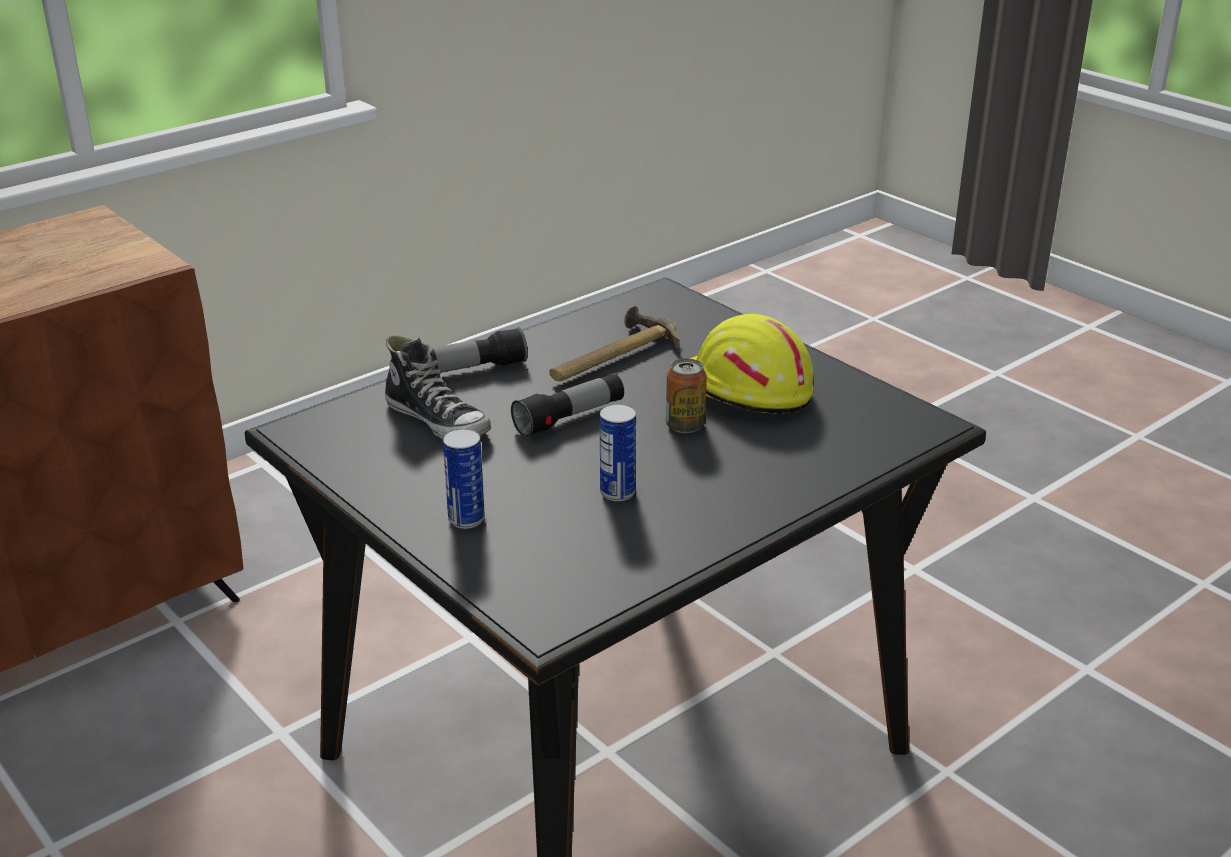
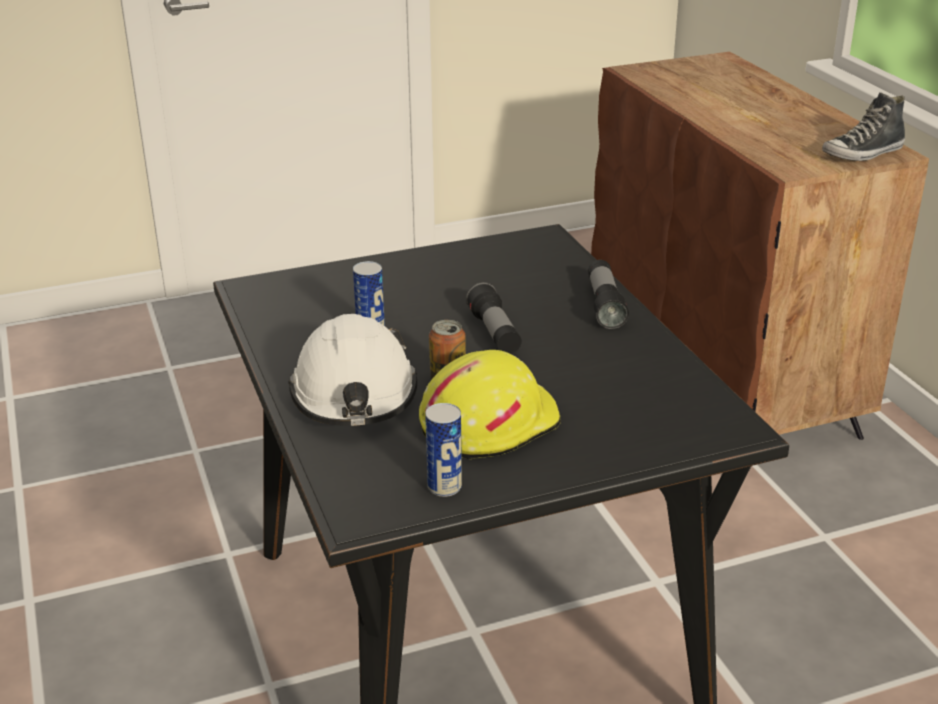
camera: 110 degrees right, 0 degrees up
(438, 421) = (525, 283): shoe -> shoe (863, 154)
(466, 519) = (382, 277): can -> can (444, 487)
(610, 356) = (597, 370): hammer -> none
(752, 471) = (354, 395): none -> white hard hat

